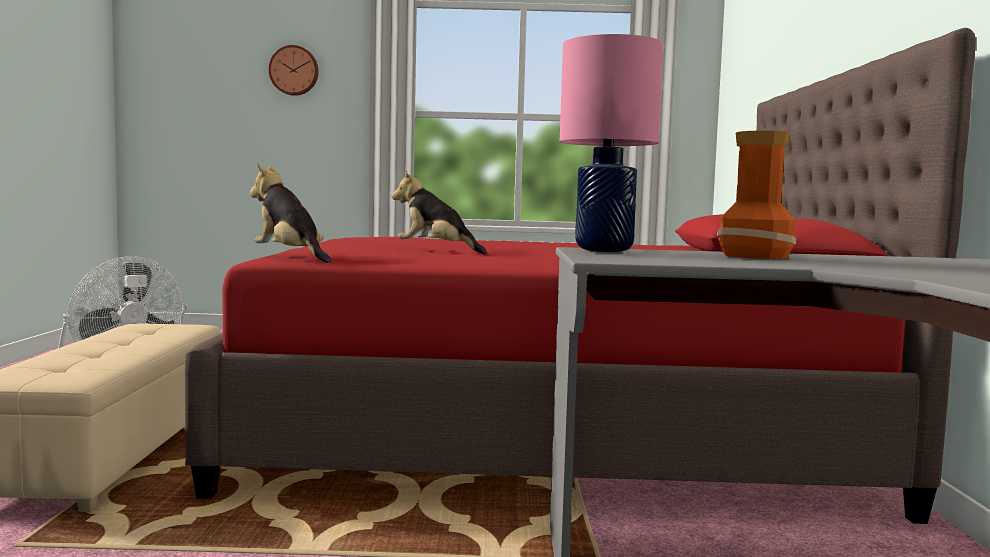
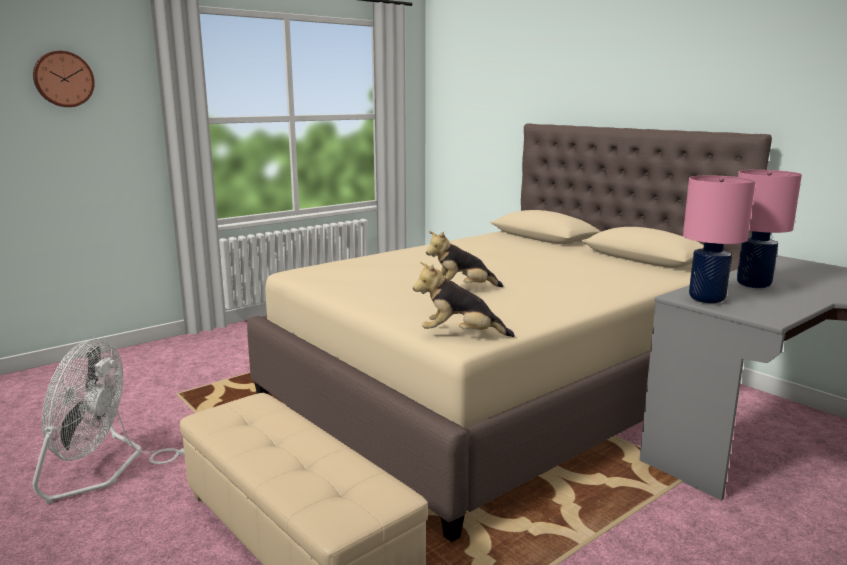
camera: 40 degrees left, 10 degrees up
(546, 430) = (500, 391): red bed -> beige bed
(753, 256) = (753, 286): vase -> pink table lamp

